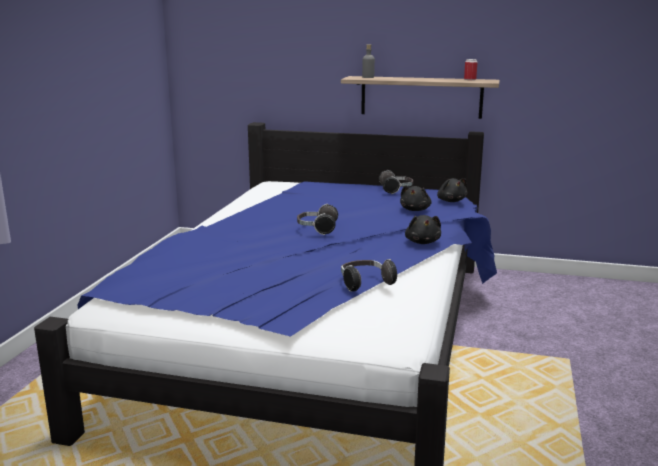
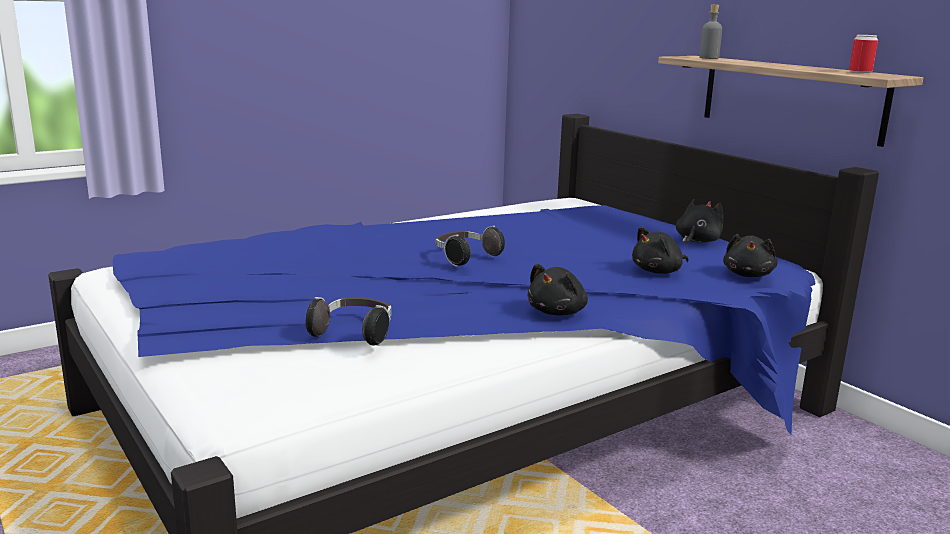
camera: 40 degrees right, 0 degrees up
(396, 190) = (696, 241): headphones -> black plush toy

